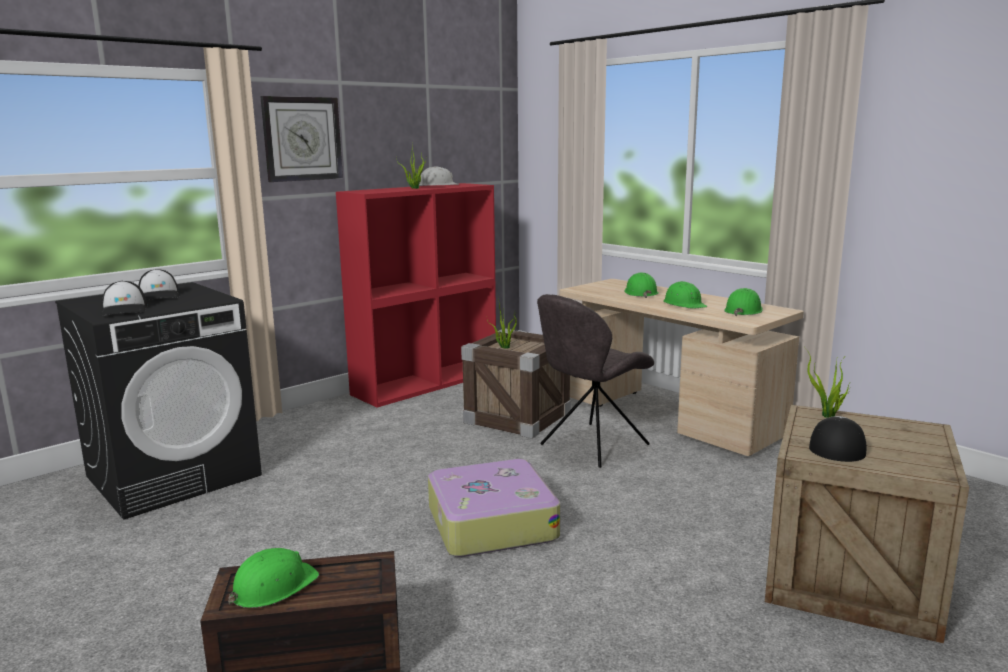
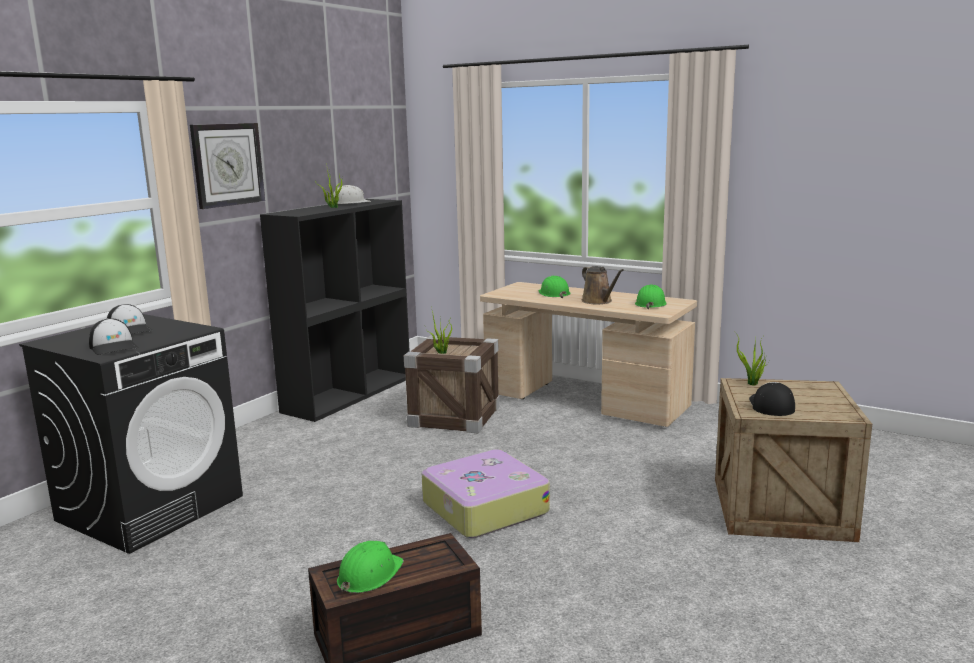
camera: 15 degrees left, 0 degrees up
(426, 383) = (348, 394): red bookcase -> black bookcase
(591, 446) = (533, 433): grey chair -> none
(684, 304) = (598, 301): green hard hat -> brown watering can

